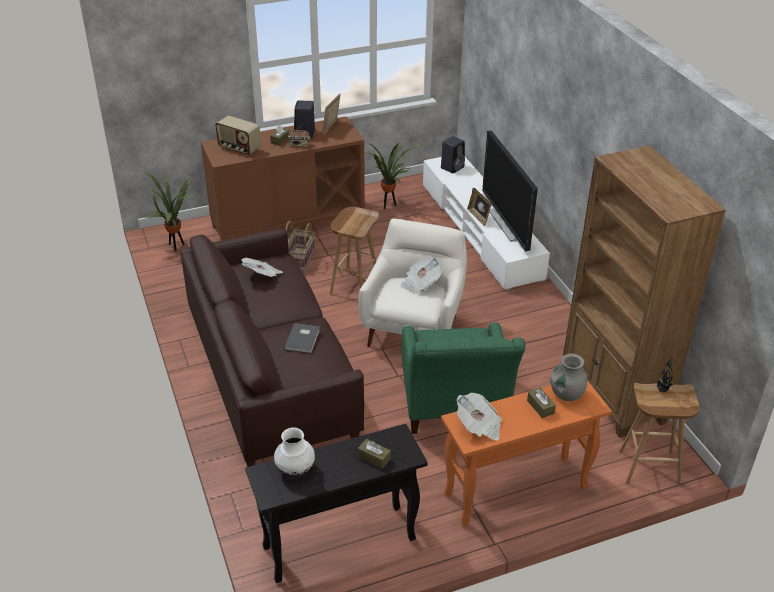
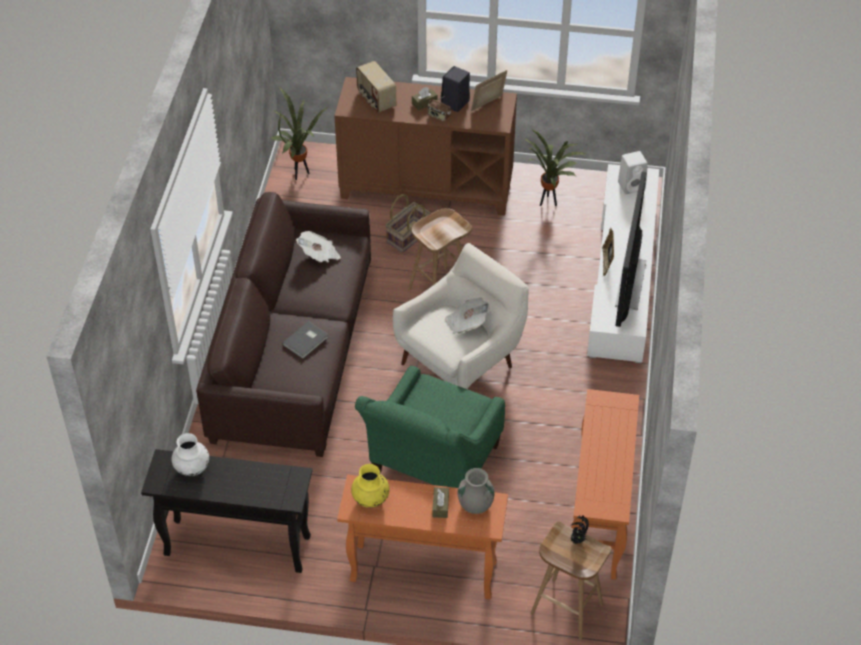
camera: 30 degrees right, 10 degrees up
(374, 458) = (261, 488): brown tissue box -> none
(452, 167) = (632, 185): black speaker -> white speaker
(479, 426) = (371, 499): newspaper -> yellow vase
(613, 395) = (598, 520): brown bookcase -> orange console table

